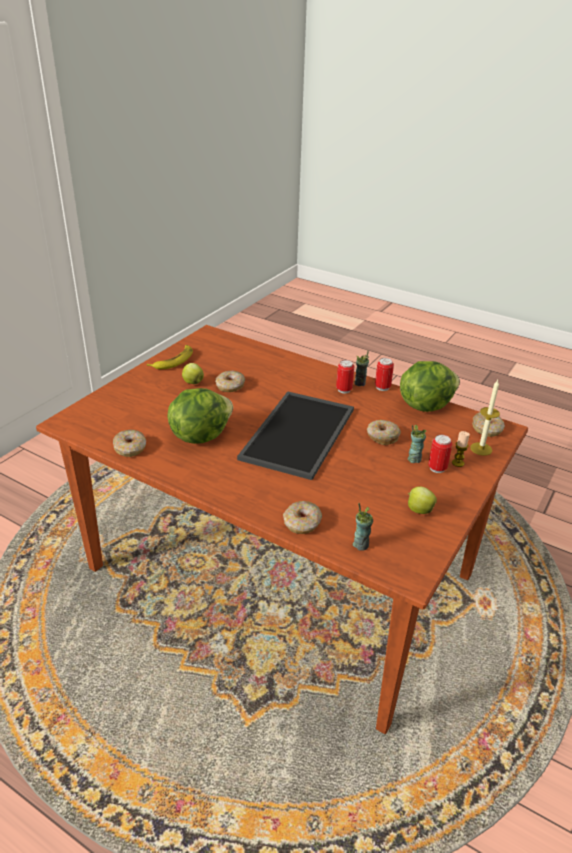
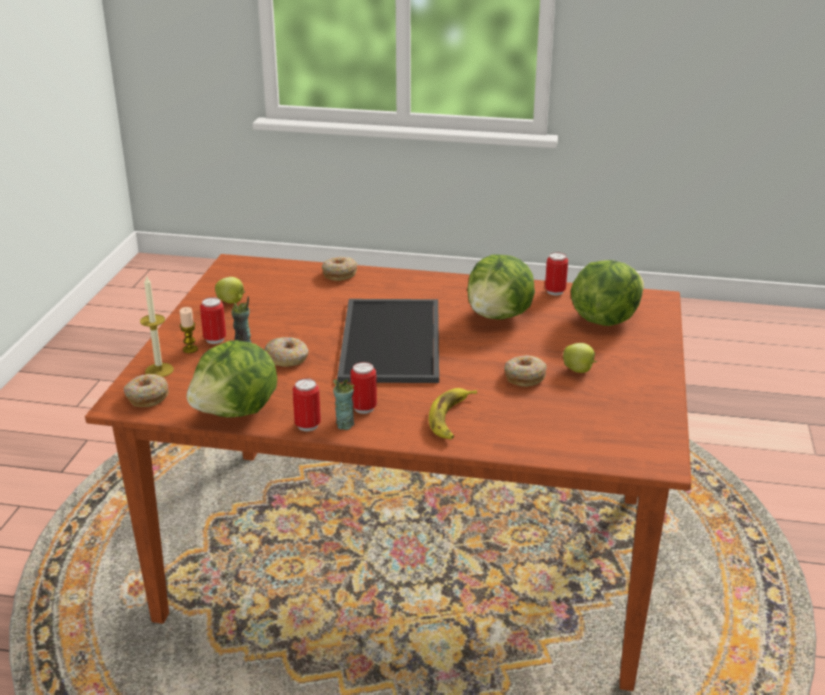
camera: 160 degrees right, 5 degrees down
(127, 414) = (604, 319): none -> lettuce
(130, 448) = (555, 291): donut -> can
(173, 360) = (645, 395): banana -> banana (451, 418)
(361, 544) = (281, 271): cup -> none

